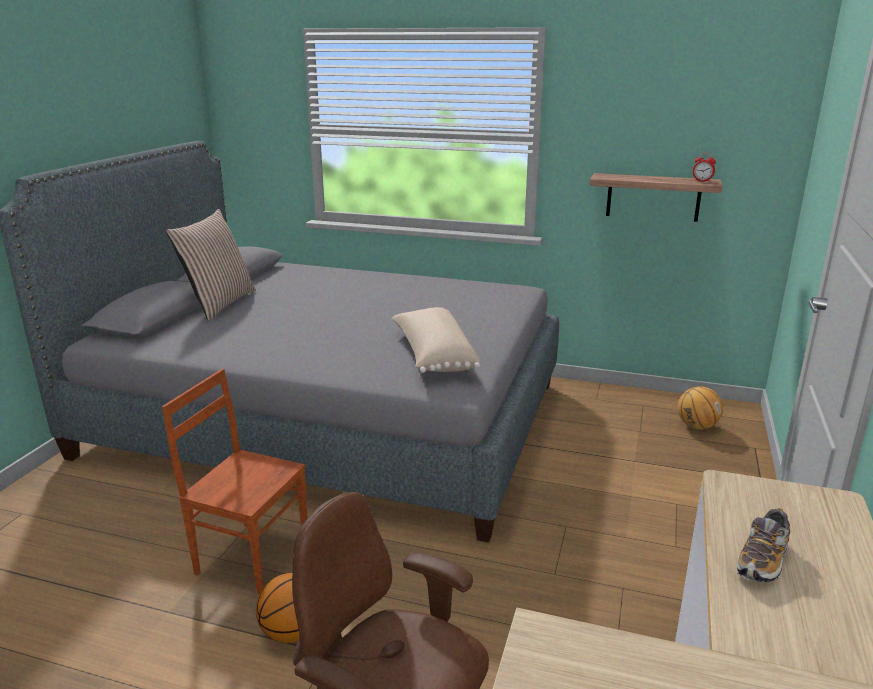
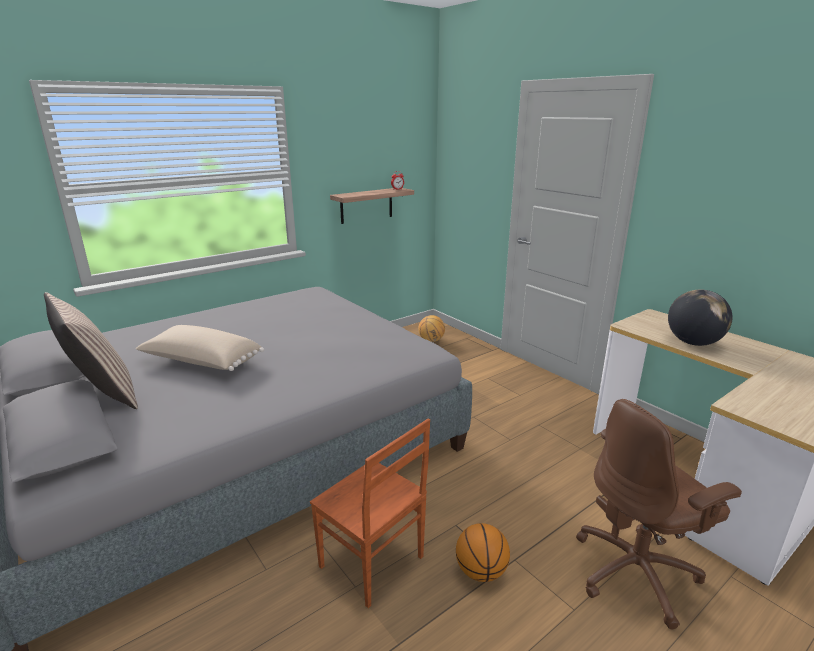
camera: 55 degrees left, 0 degrees up
(252, 555) = (372, 563): brown chair -> brown chair turned 105 degrees counterclockwise
(433, 356) = (374, 344): beige pillow -> beige pillow (201, 362)
(762, 561) = (693, 343): shoe -> globe

